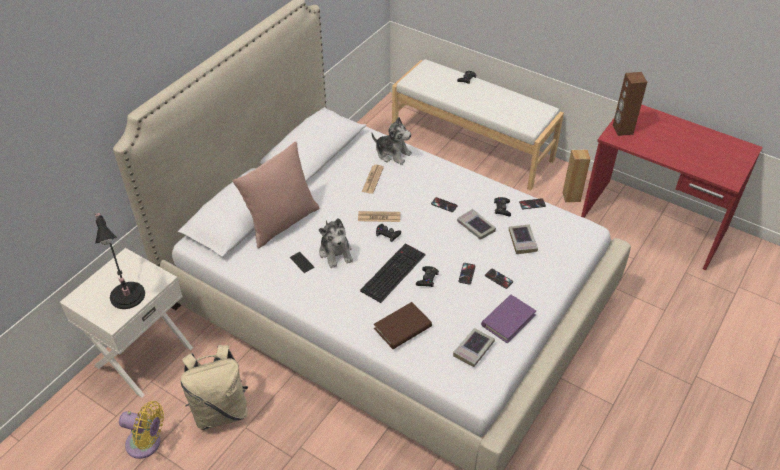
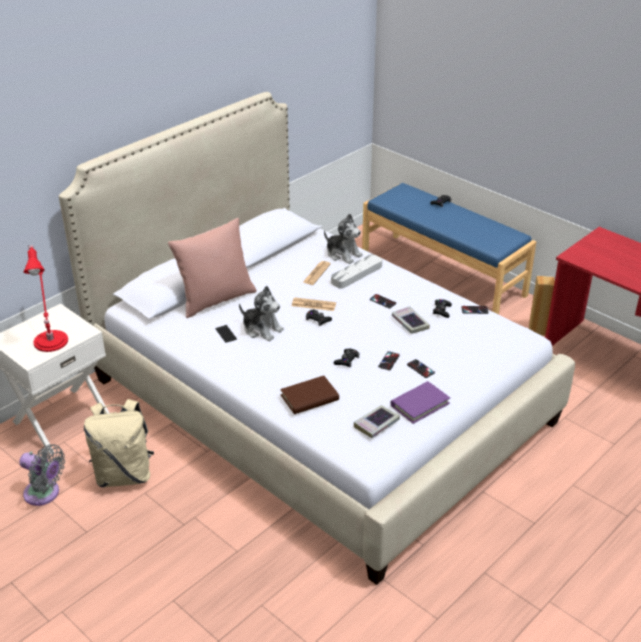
camera: 10 degrees right, 10 degrees down
(127, 293) = (51, 339): black table lamp -> red table lamp
(147, 444) = (44, 494): yellow fan -> grey fan
(336, 252) = (262, 329): plush toy -> plush toy turned 45 degrees counterclockwise
(393, 271) = (314, 351): keyboard -> none
(411, 176) = (356, 274): none -> grey tray
(472, 145) = (443, 274): white bench -> blue bench
(522, 241) = (455, 340): book -> none
(622, 129) = (585, 251): brown speaker -> none

